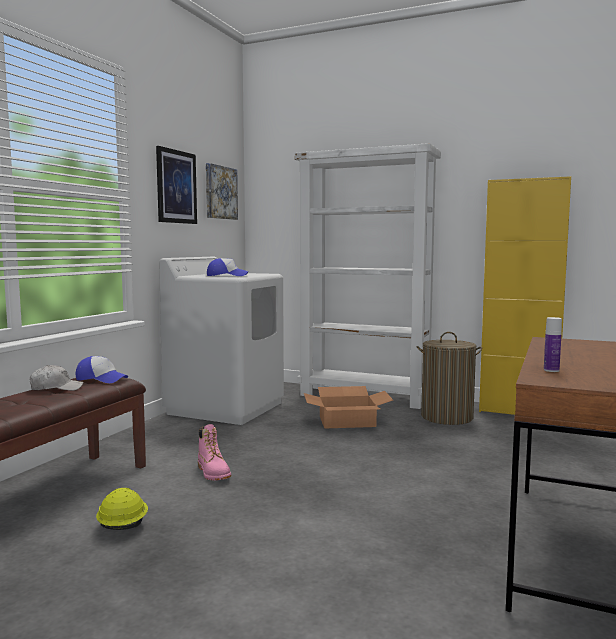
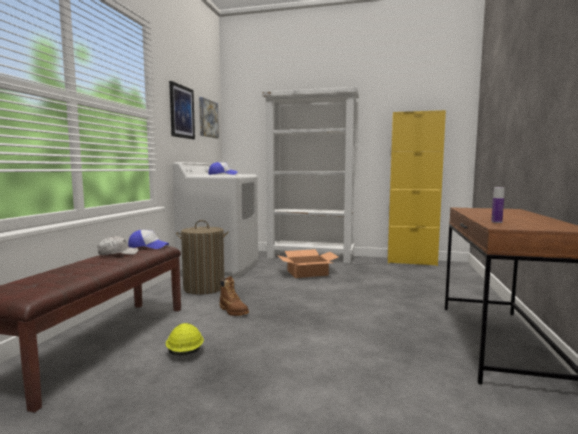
camera: 10 degrees left, 0 degrees up
(213, 473) = (233, 311): pink boot -> brown boot
(447, 417) = (370, 267): laundry basket -> laundry basket (204, 288)

